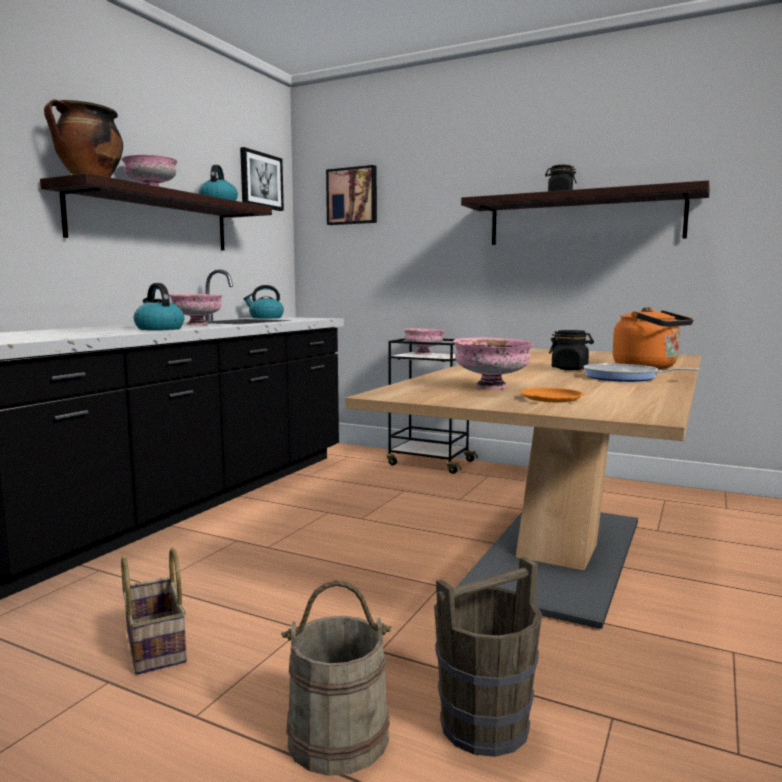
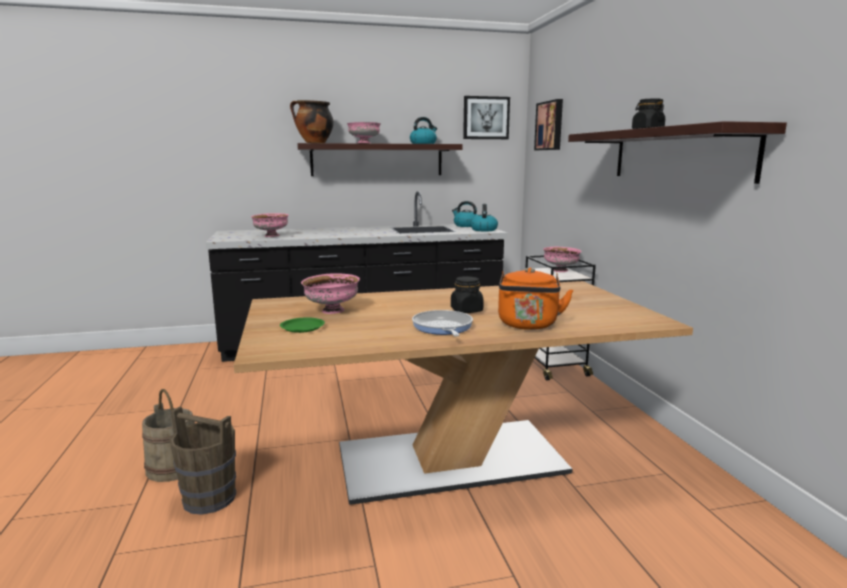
camera: 50 degrees right, 5 degrees up
(153, 646) = (213, 402): basket -> none
(159, 329) = (330, 234): kettle -> kettle (483, 230)
(197, 324) = (375, 231): pink bowl -> pink bowl (271, 236)
(551, 398) = (302, 327): orange plate -> green plate

